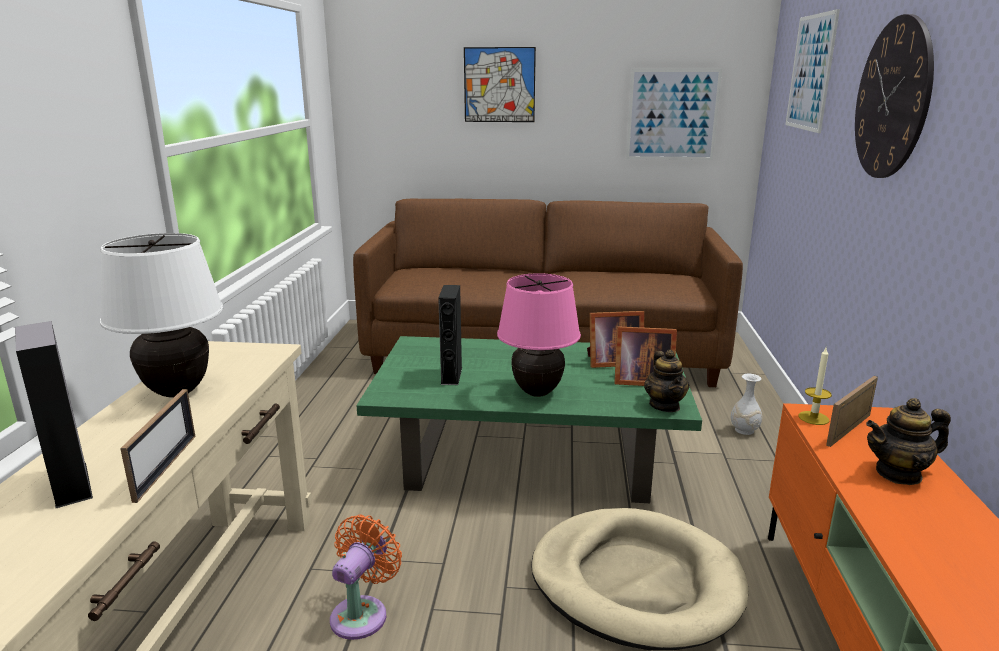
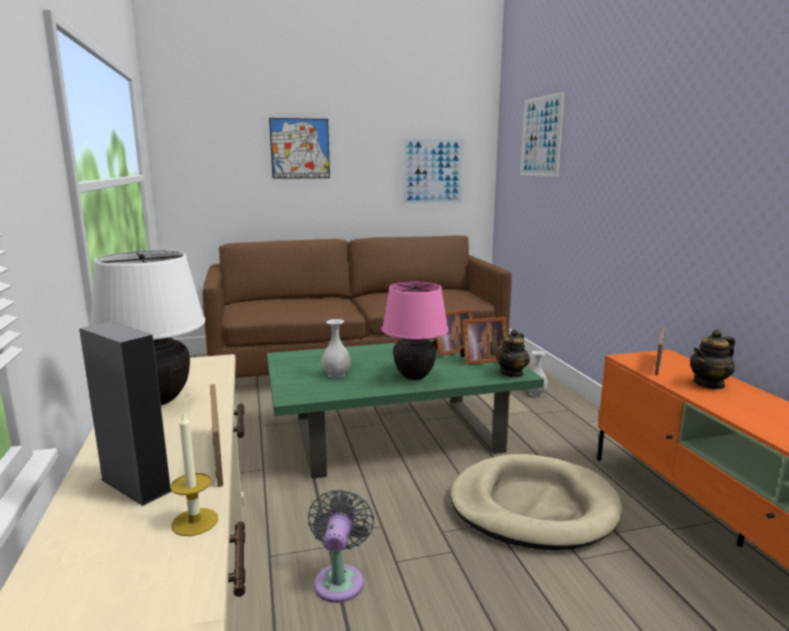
camera: 20 degrees left, 5 degrees down
(362, 613) = (340, 579): orange fan -> grey fan
(451, 375) = (336, 375): black speaker -> white vase
(665, 405) = (512, 373): teapot -> teapot turned 60 degrees clockwise
(813, 418) = (631, 361): candle -> candle (195, 522)
(892, 98) = (627, 145): wall clock -> none

